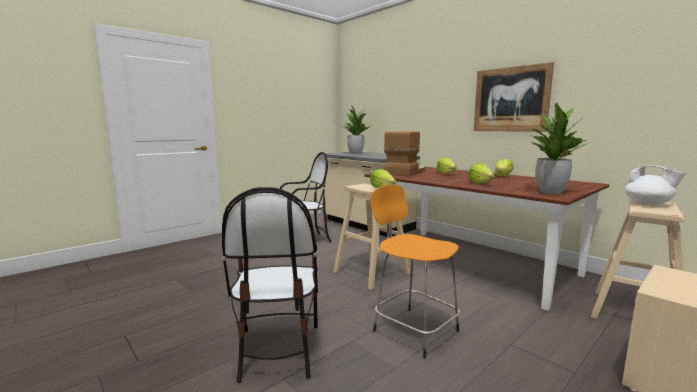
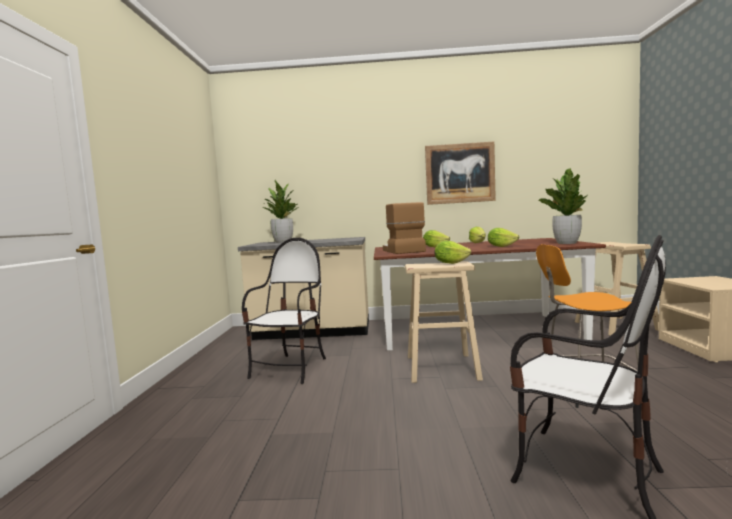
camera: 45 degrees left, 5 degrees down
(648, 204) = (609, 243): white teapot -> none

